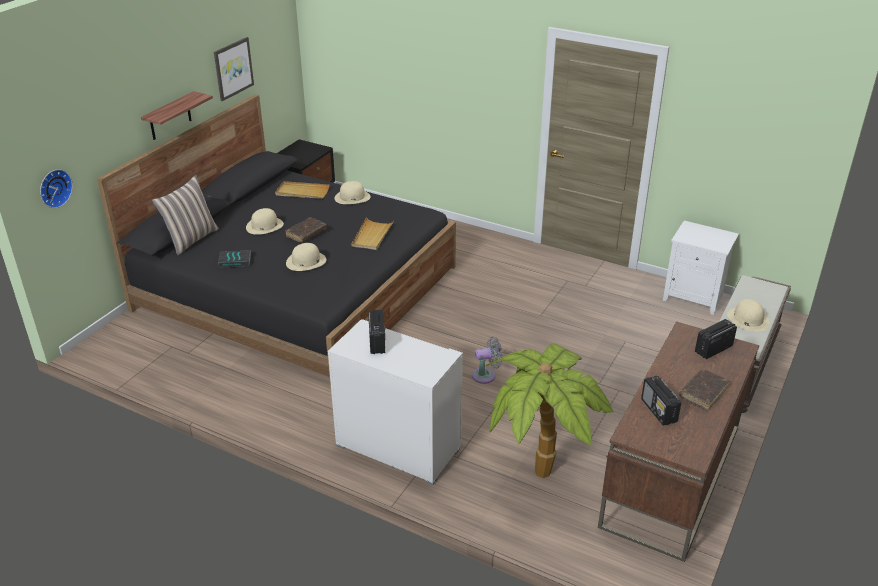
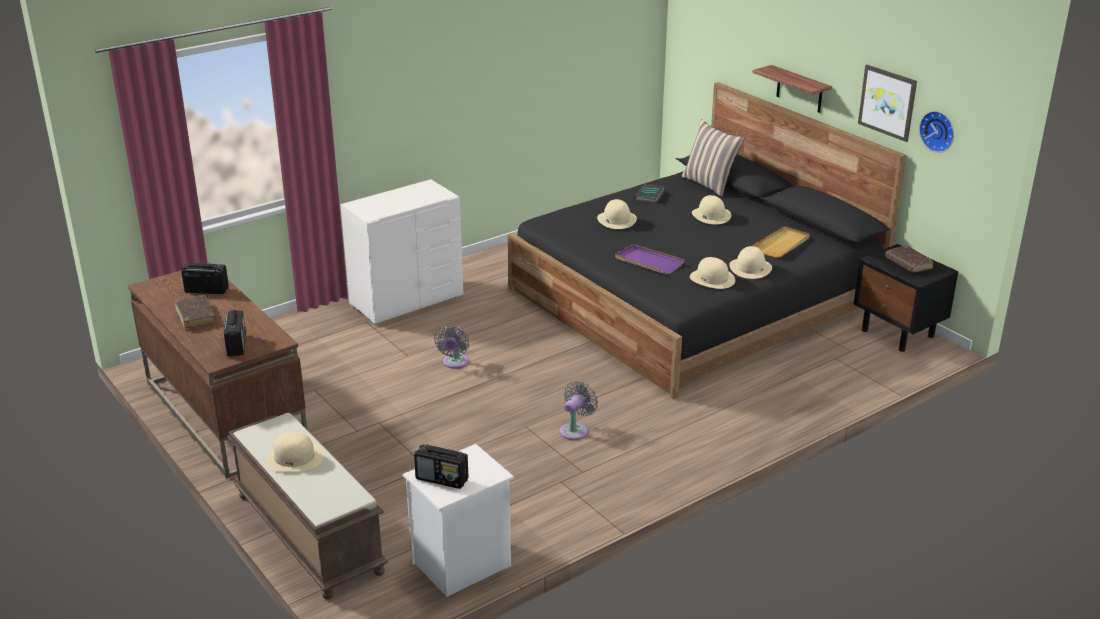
camera: 115 degrees right, 5 degrees down
(54, 188) = (689, 60): wall clock -> wall clock (938, 131)
(306, 234) = (677, 230): brown book -> brown book (908, 264)
(372, 236) = (648, 262): beige tray -> purple tray
(377, 341) = (420, 196): radio -> radio (442, 479)
(381, 207) = (712, 278): none -> beige hat
(525, 294) = (575, 430): none -> grey fan
(537, 476) = (304, 350): potted plant -> none

